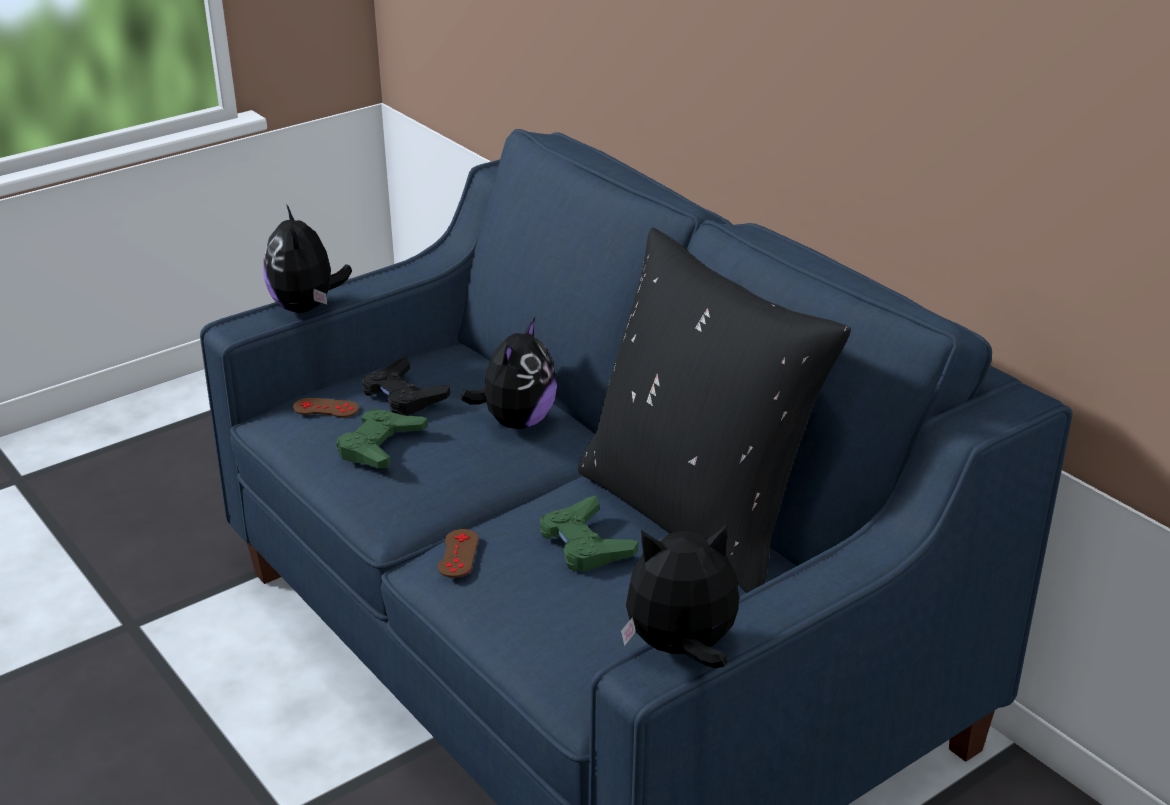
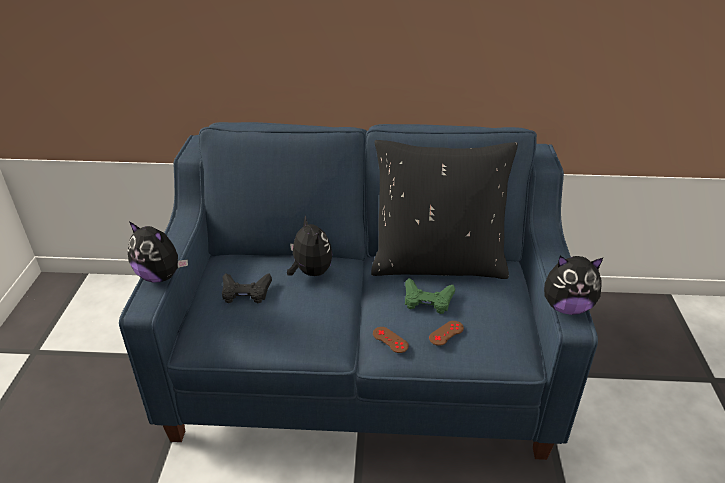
camera: 50 degrees left, 5 degrees up
(326, 408) = (220, 321): brown game controller -> brown game controller (446, 333)
(380, 446) = (278, 320): green game controller -> none
(682, 650) = (566, 307): plush toy -> plush toy turned 120 degrees counterclockwise

